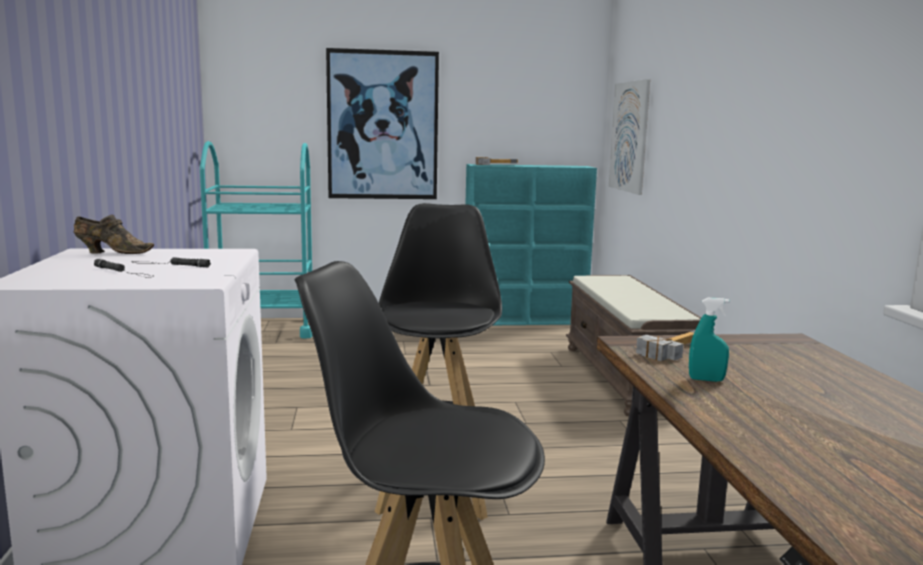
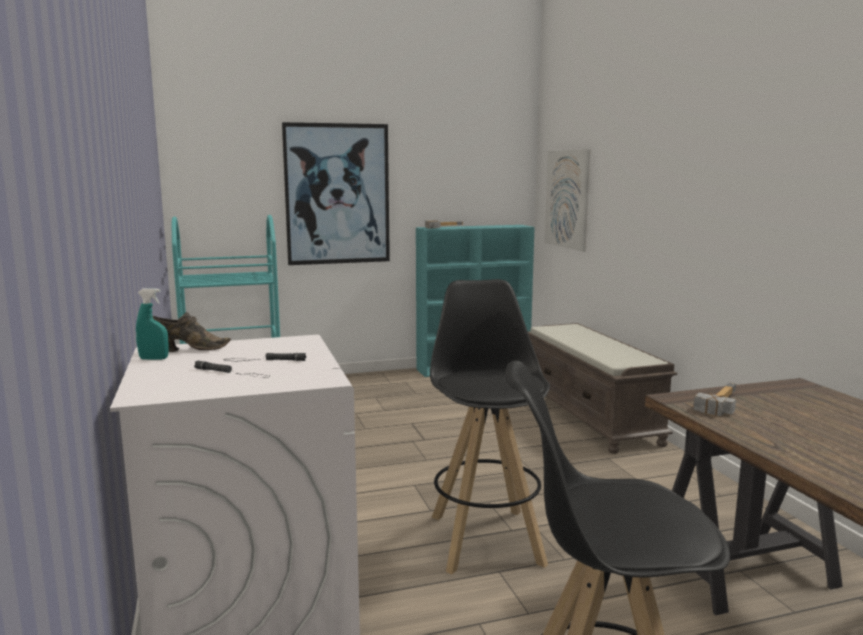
camera: 10 degrees left, 0 degrees up
(706, 380) = (773, 431): turquoise spray bottle -> turquoise spray bottle (154, 359)

